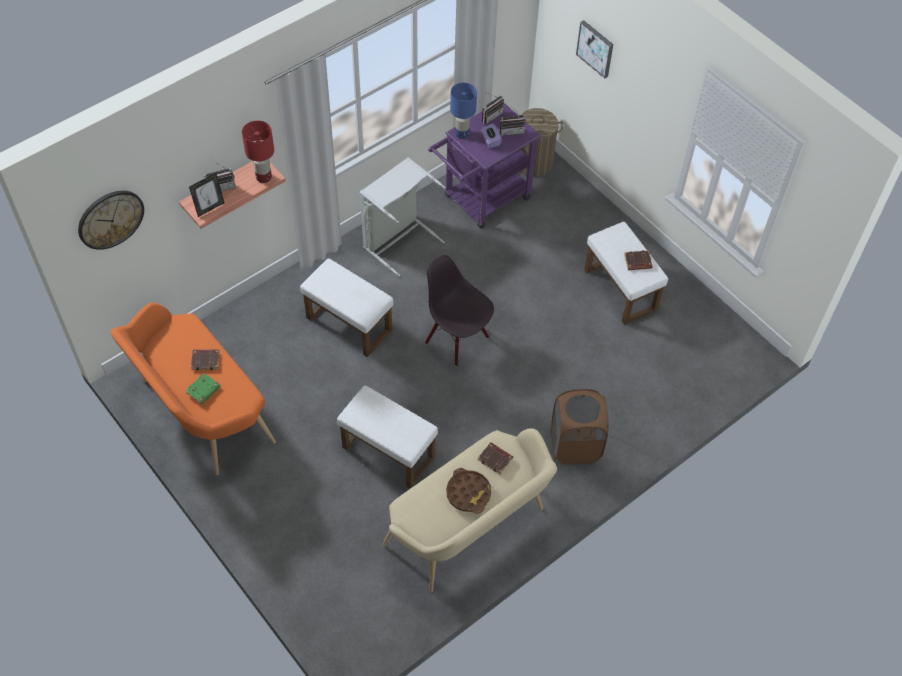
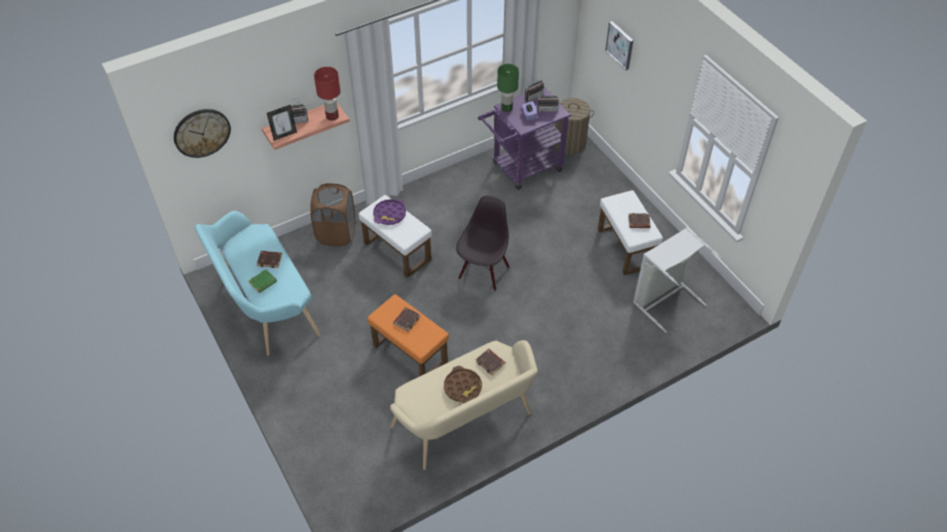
camera: 10 degrees right, 5 degrees down
(201, 413) = (265, 306): orange bench -> turquoise bench
(339, 283) = (389, 214): none -> purple tray
(385, 417) = (406, 320): none -> brown book
(387, 452) = (409, 353): white ottoman -> orange ottoman
(398, 240) = (449, 192): grey laundry basket -> grey laundry basket (664, 299)
(457, 339) = (483, 272): black chair -> black chair turned 60 degrees clockwise
(461, 134) = (506, 108): blue table lamp -> green table lamp
(575, 445) = (567, 366): brown laundry basket -> brown laundry basket (336, 234)

